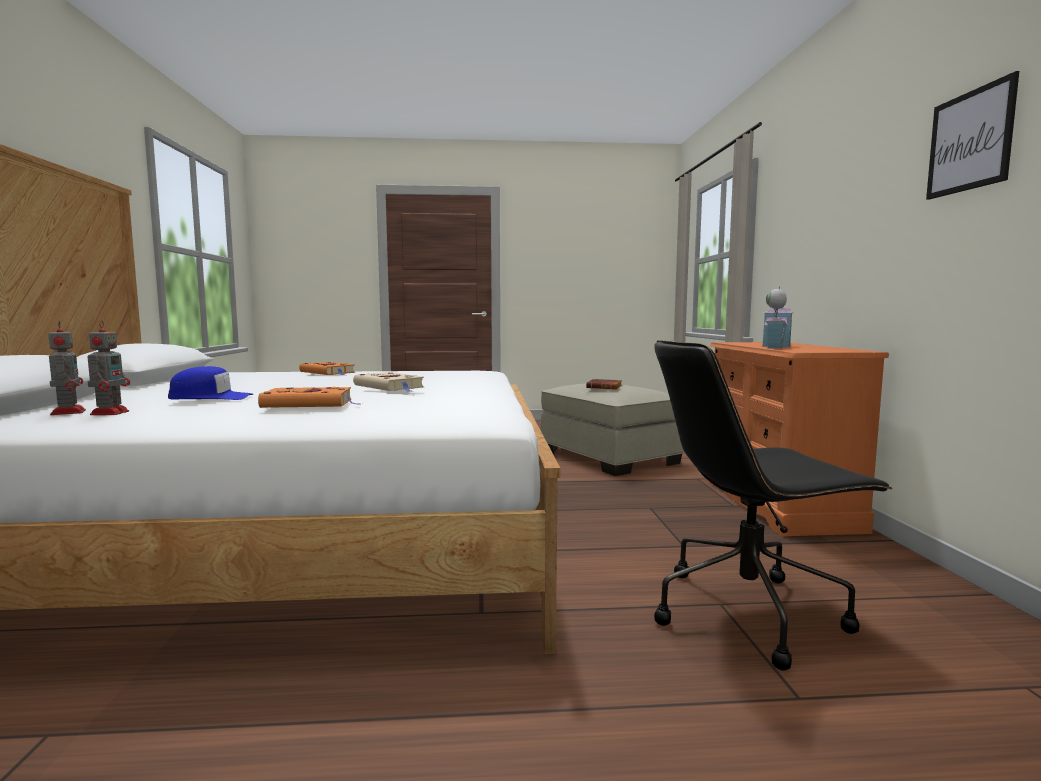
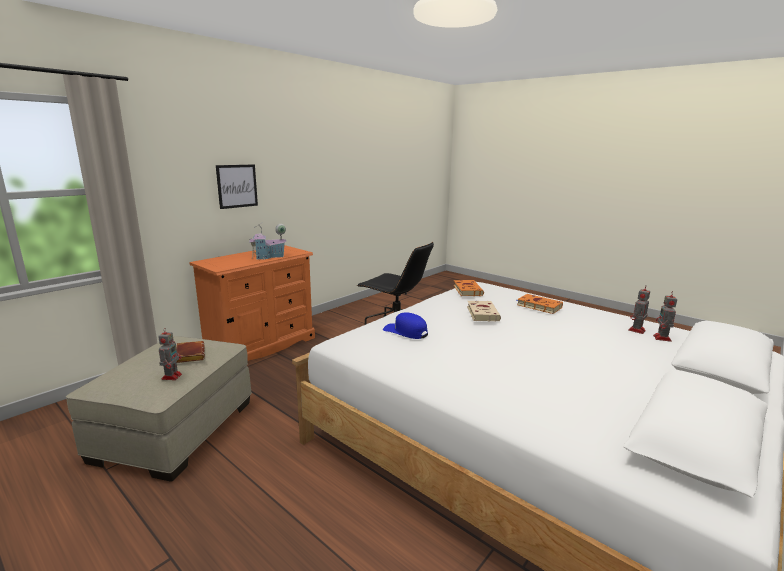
camera: 135 degrees left, 10 degrees up
(211, 398) = (589, 332): blue cap -> blue cap (405, 331)
(328, 372) = (482, 380): orange book -> orange book (467, 290)
(574, 385) = (172, 376): none -> toy robot
(970, 141) = (300, 156): picture -> picture (237, 186)

